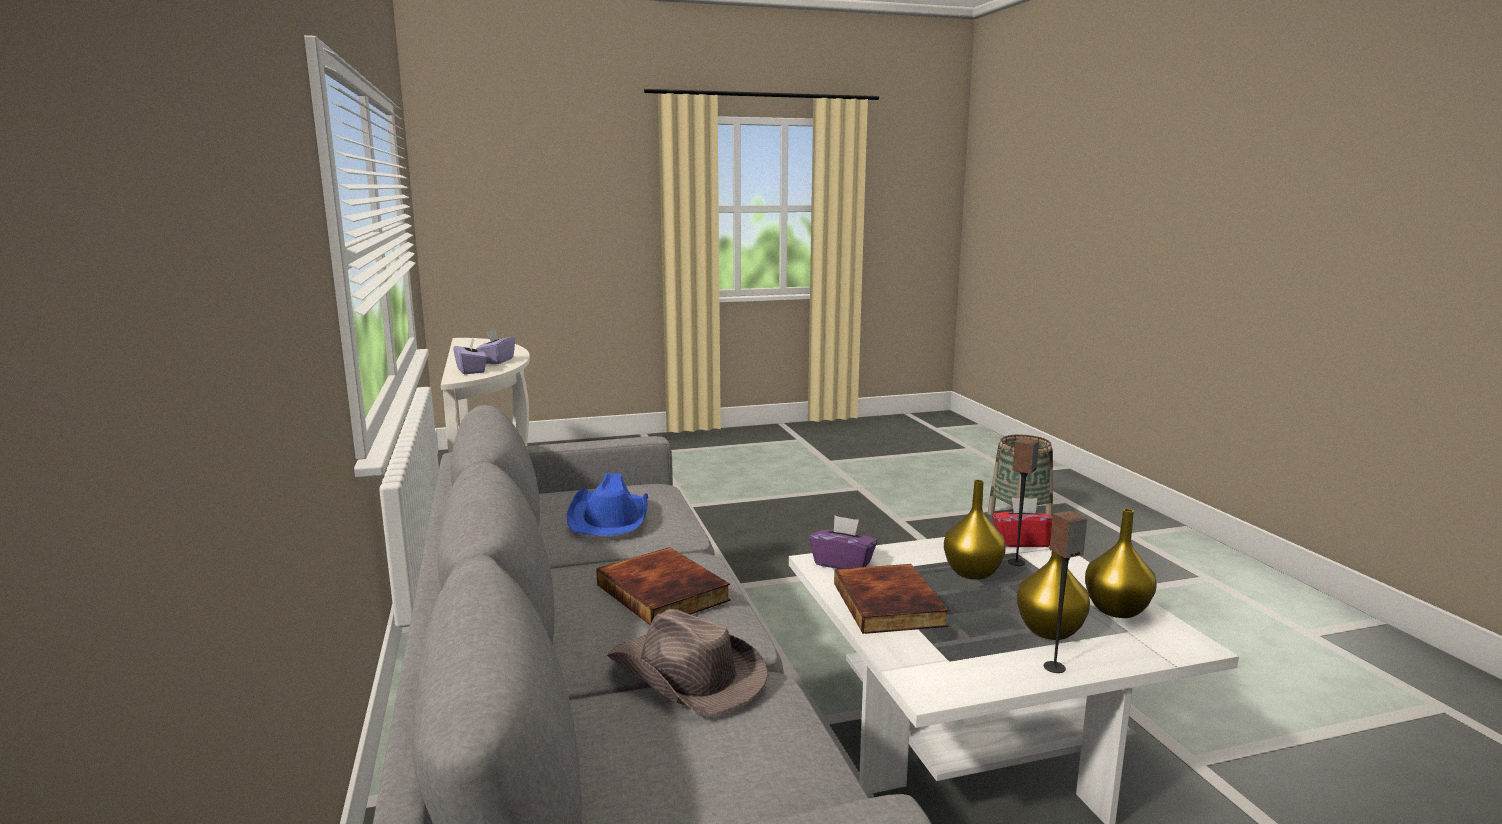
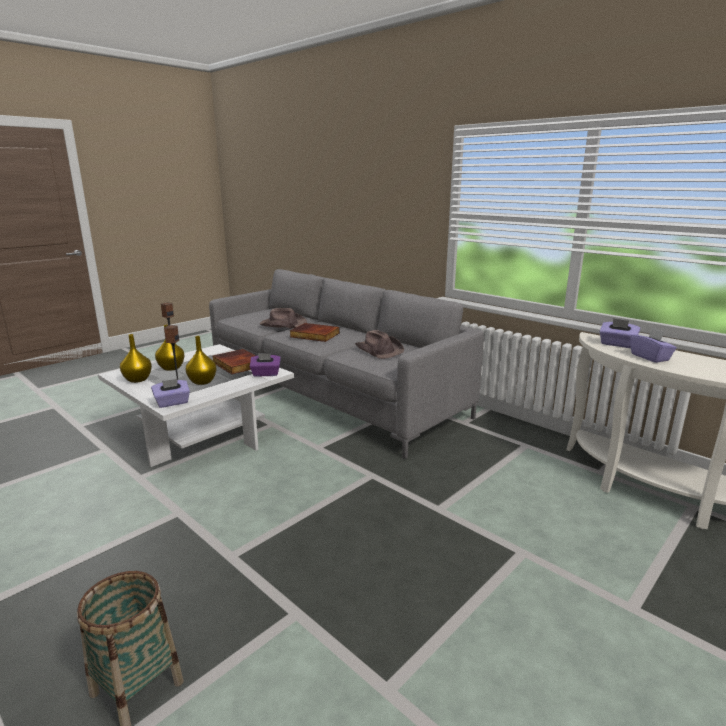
camera: 150 degrees right, 5 degrees up
(610, 517) = (379, 350): blue hat -> brown hat
(1022, 541) = (172, 403): red tissue box -> purple tissue box

